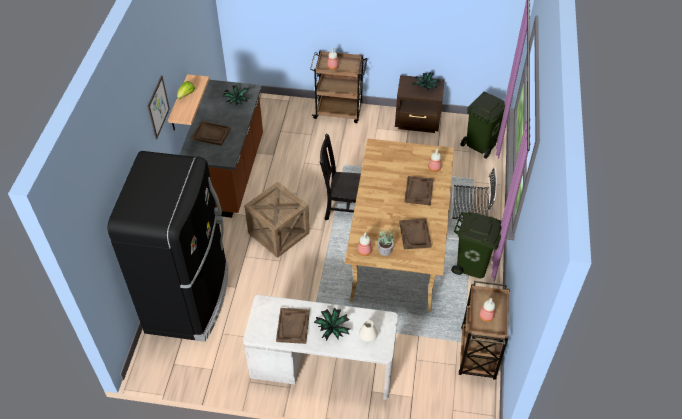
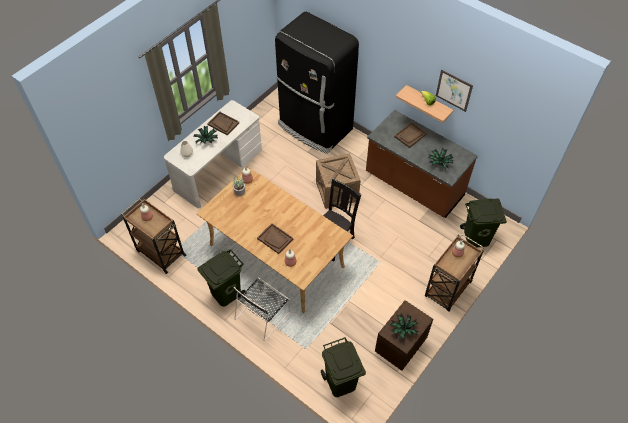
camera: 120 degrees right, 5 degrees up
(158, 107) = (400, 62): picture -> picture (454, 90)
(267, 110) = (476, 238): none -> green trash can
(415, 234) = (239, 215): brown tray -> none

